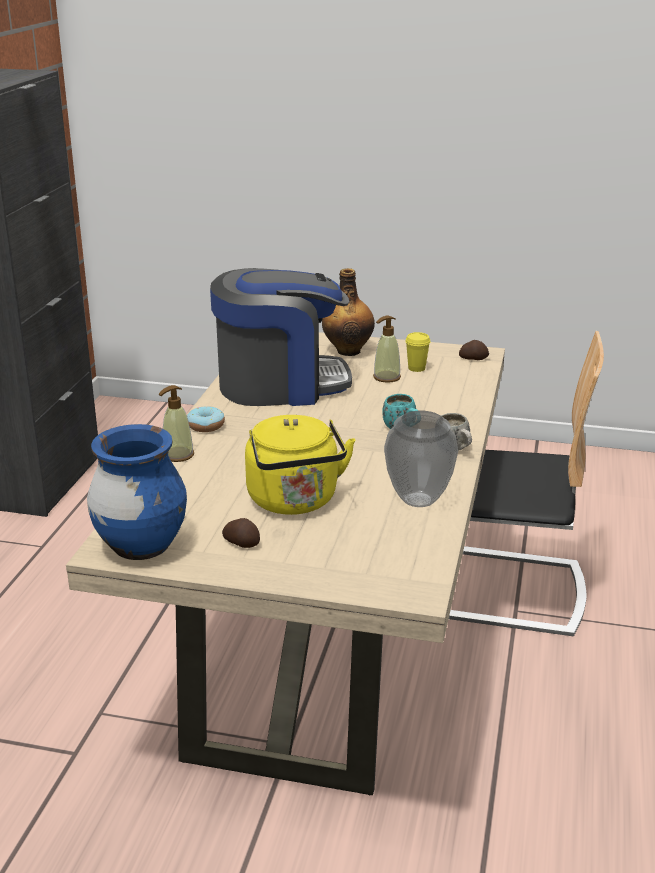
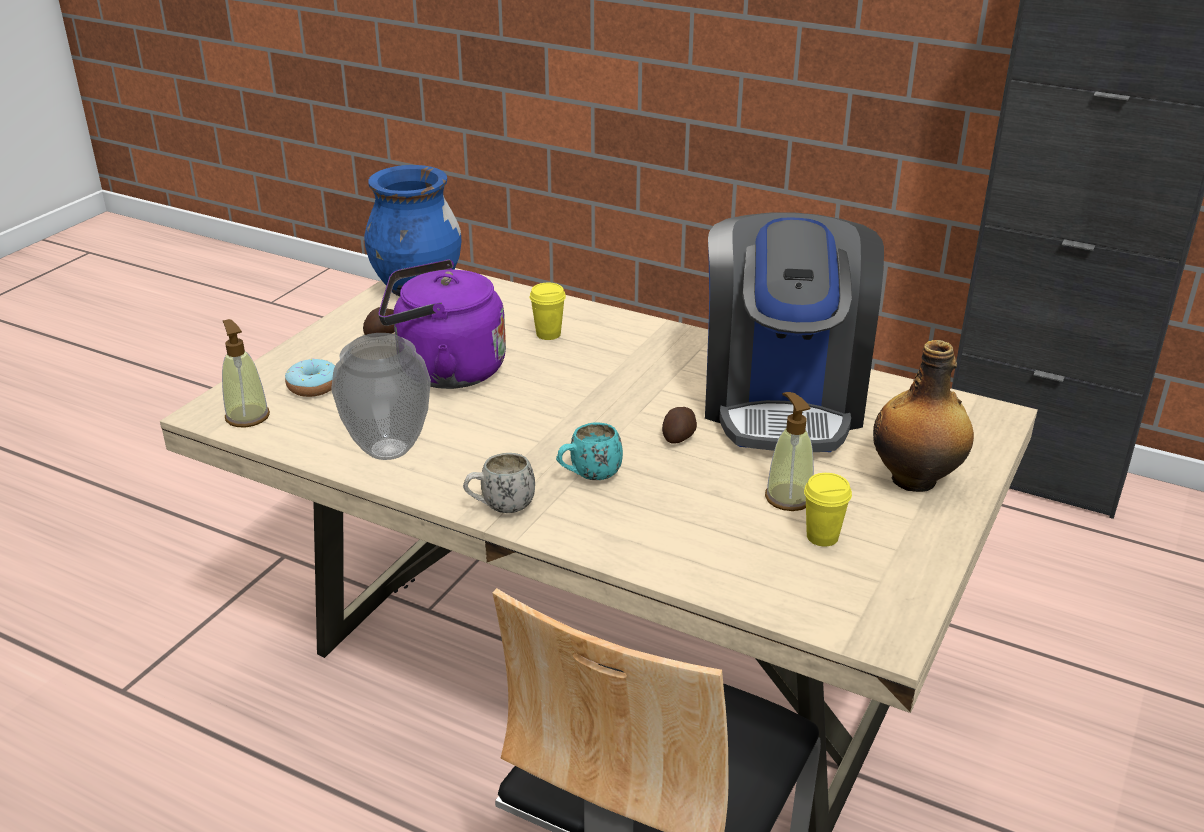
camera: 105 degrees right, 5 degrees up
(177, 455) = (597, 316): soap dispenser -> soap dispenser (247, 416)
(206, 426) = (667, 337): donut -> donut (313, 387)
(216, 470) = (548, 334): none -> yellow cup
(295, 501) = (444, 371): yellow kettle -> purple kettle
(473, 358) = (860, 617): potato -> potato (680, 436)

